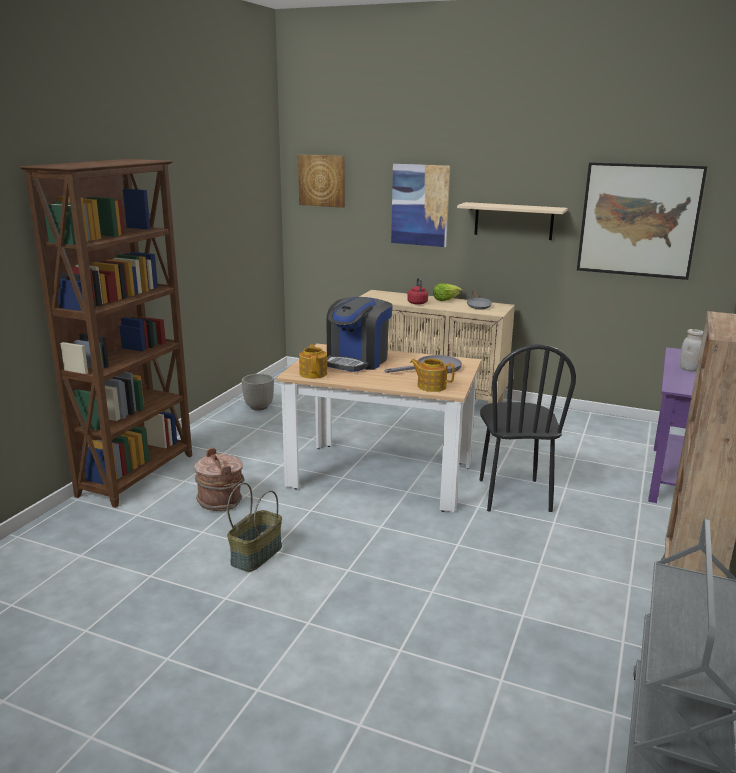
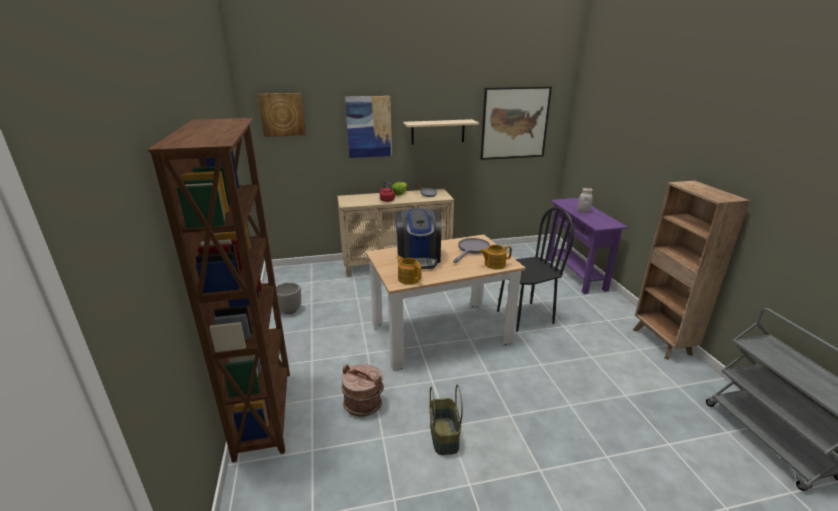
camera: 35 degrees left, 5 degrees up
(513, 495) = (524, 316): black chair -> black chair turned 75 degrees counterclockwise

